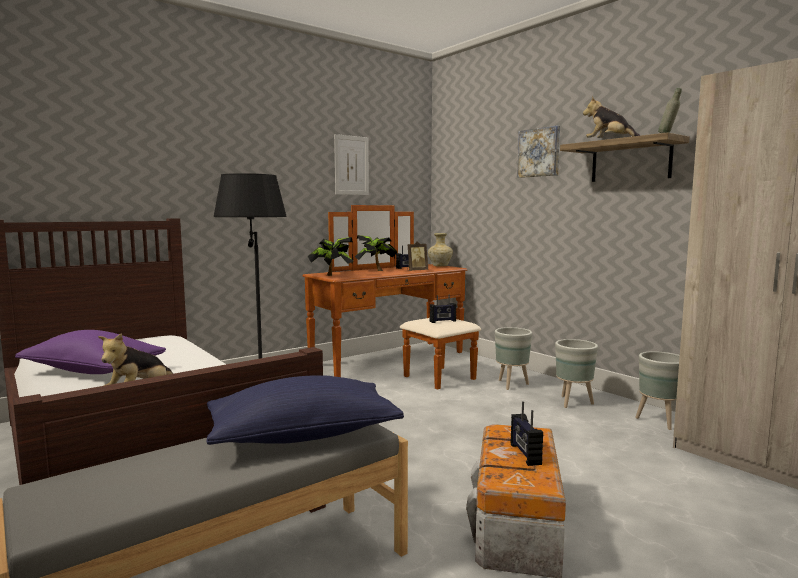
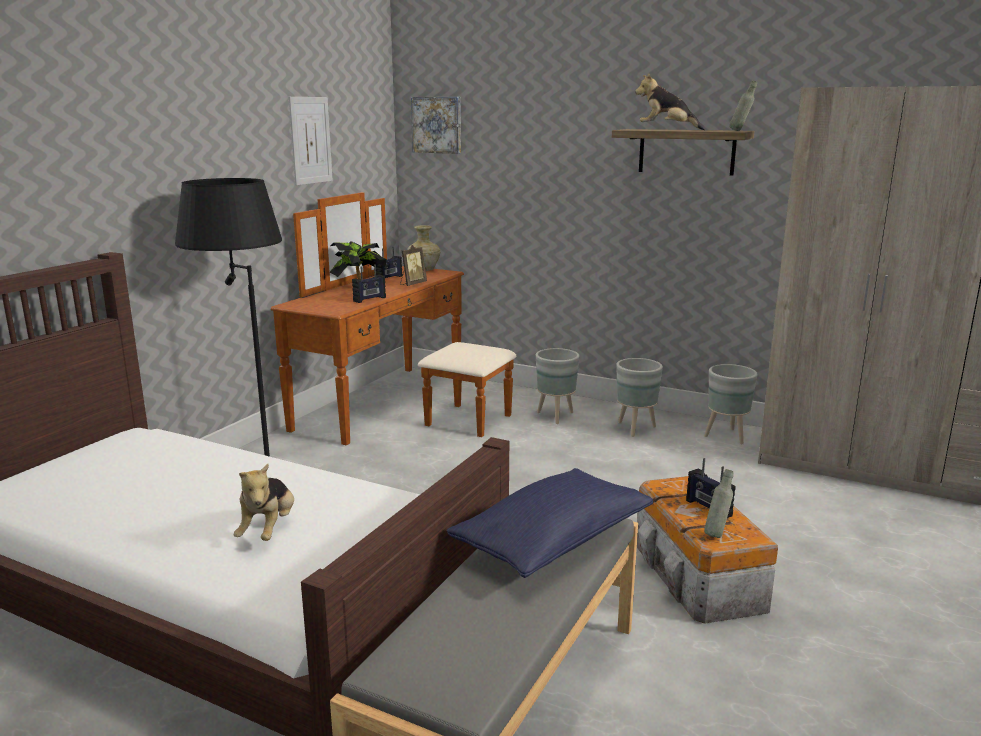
camera: 25 degrees left, 10 degrees up
(93, 371) = (140, 510): purple pillow -> none
(332, 276) = (321, 307): potted plant -> none
(443, 321) = (474, 352): radio -> radio (370, 299)
(507, 475) = (716, 534): none -> grey bottle
(539, 152) = (567, 129): picture -> picture (437, 125)

